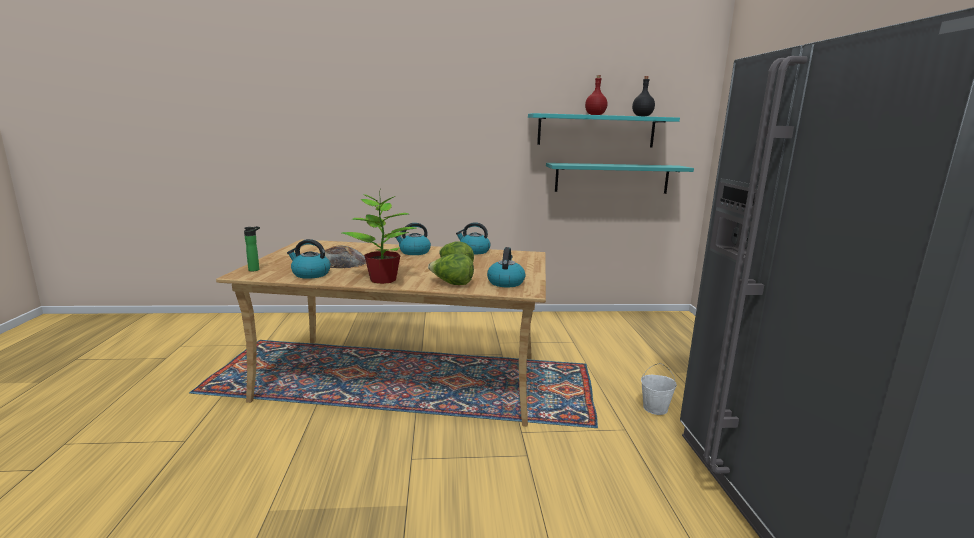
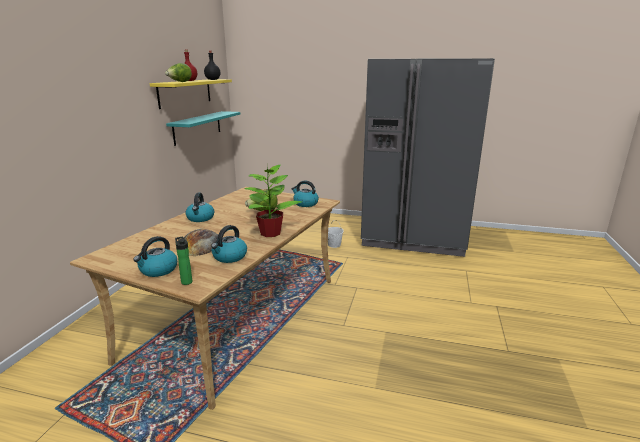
camera: 70 degrees left, 5 degrees up
(452, 284) = (297, 216): lettuce -> lettuce (180, 82)
(474, 251) = (221, 202): kettle -> kettle (158, 270)
(596, 131) = (185, 92): turquoise shelf -> yellow shelf

